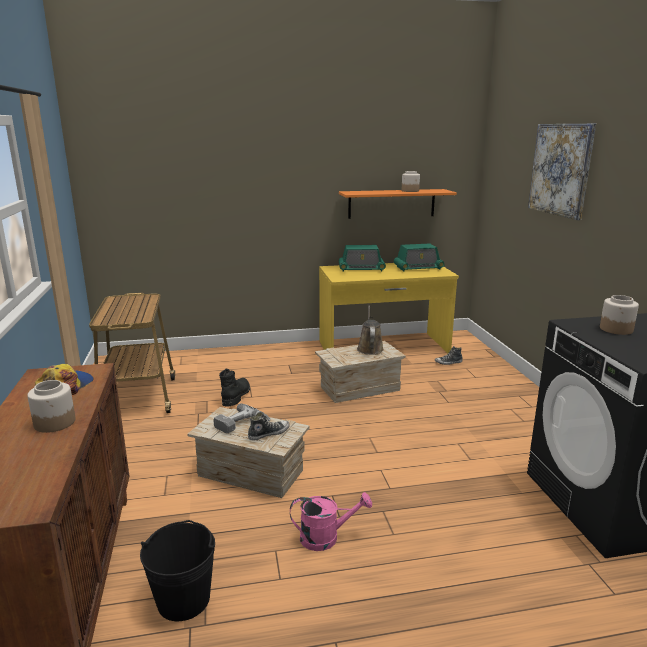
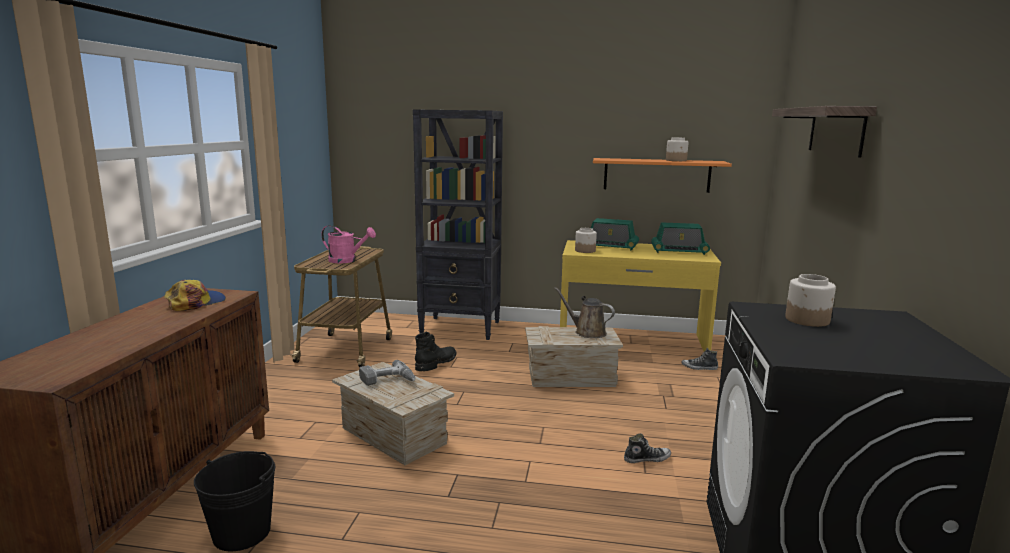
camera: 20 degrees right, 5 degrees down
(55, 422) = (153, 326): jar -> jar (585, 250)
(232, 357) = (461, 328): none -> black bookcase
(268, 433) = (405, 393): shoe -> shoe (647, 459)
(326, 537) = (418, 513): pink watering can -> pink watering can (347, 260)
(370, 348) = (587, 332): brown watering can -> brown watering can turned 75 degrees counterclockwise
(561, 169) = (836, 130): picture -> shelf

